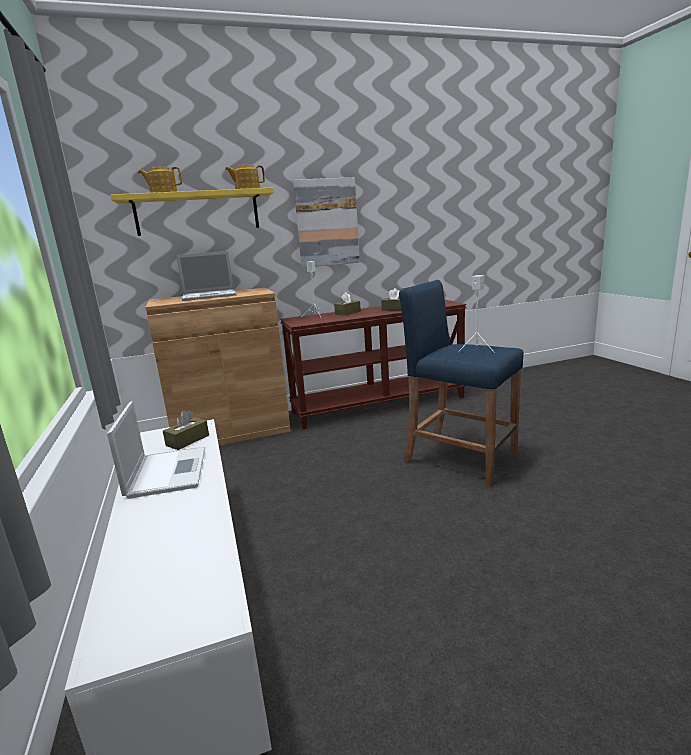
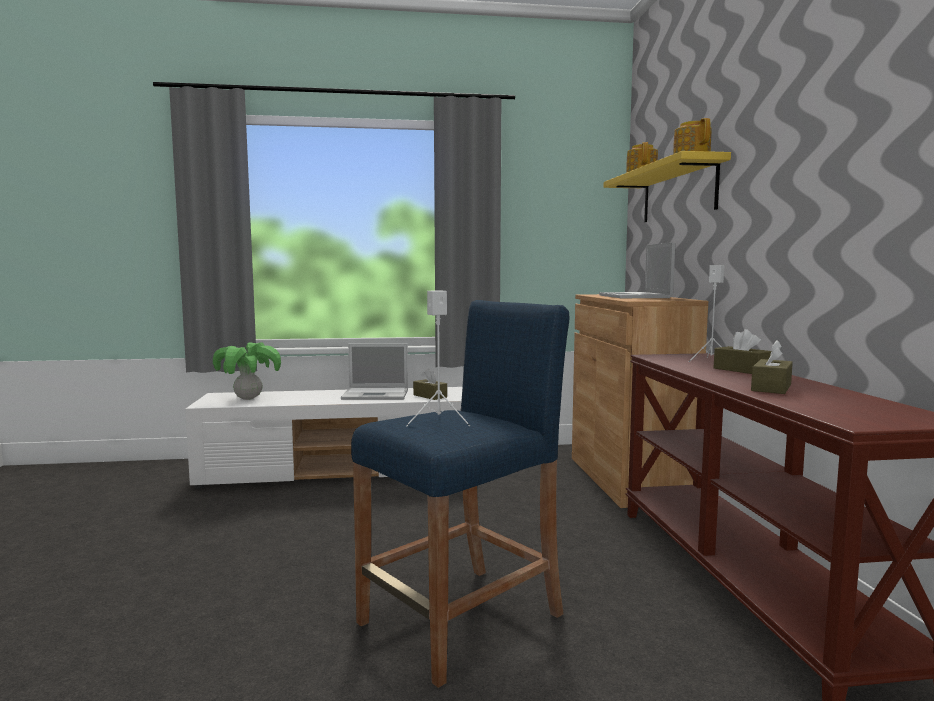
camera: 100 degrees right, 10 degrees down
(167, 581) = (248, 398): none -> potted plant
(327, 223) = (788, 196): picture -> none

